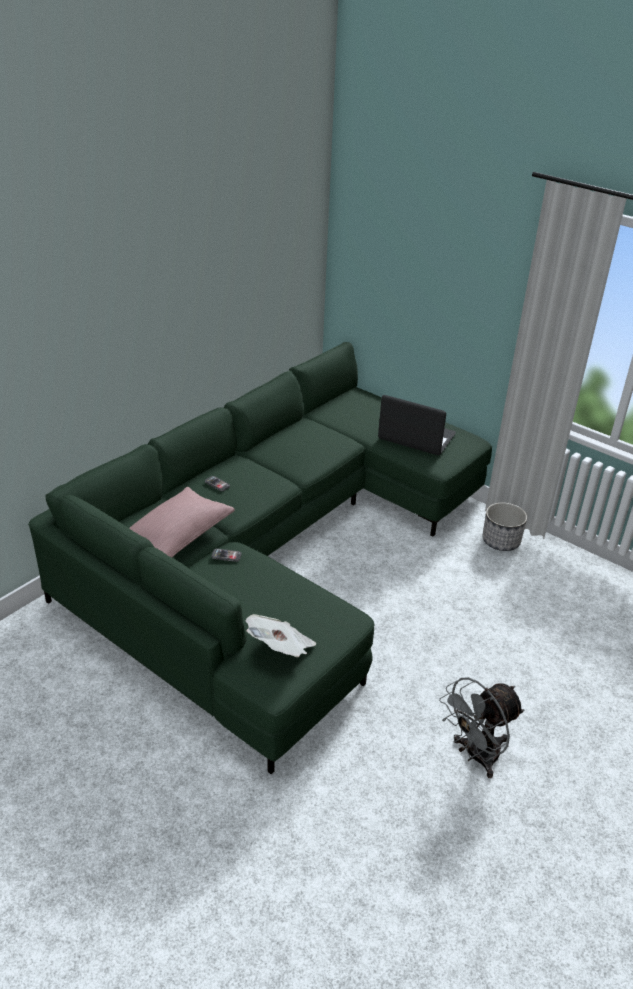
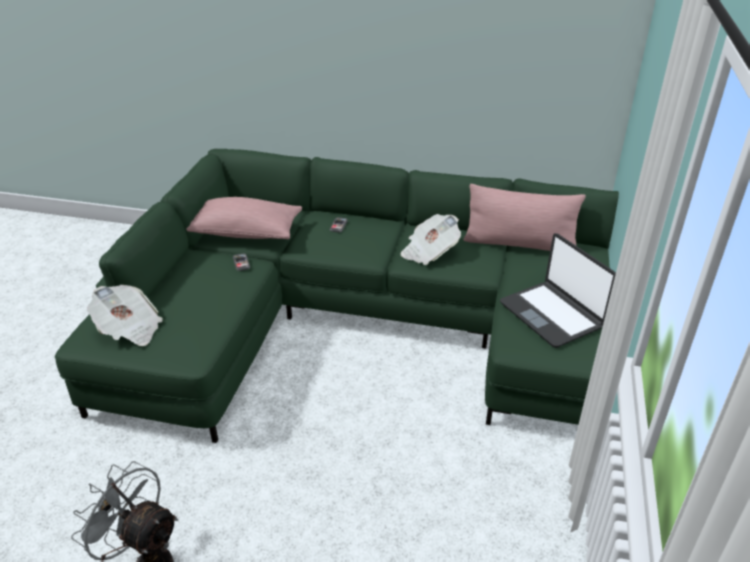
camera: 65 degrees right, 0 degrees up
(299, 456) = (429, 252): none -> newspaper
(322, 415) = (519, 244): none -> pink pillow
(416, 438) = (551, 314): laptop -> laptop turned 150 degrees clockwise
(501, 541) = (533, 489): planter -> none

